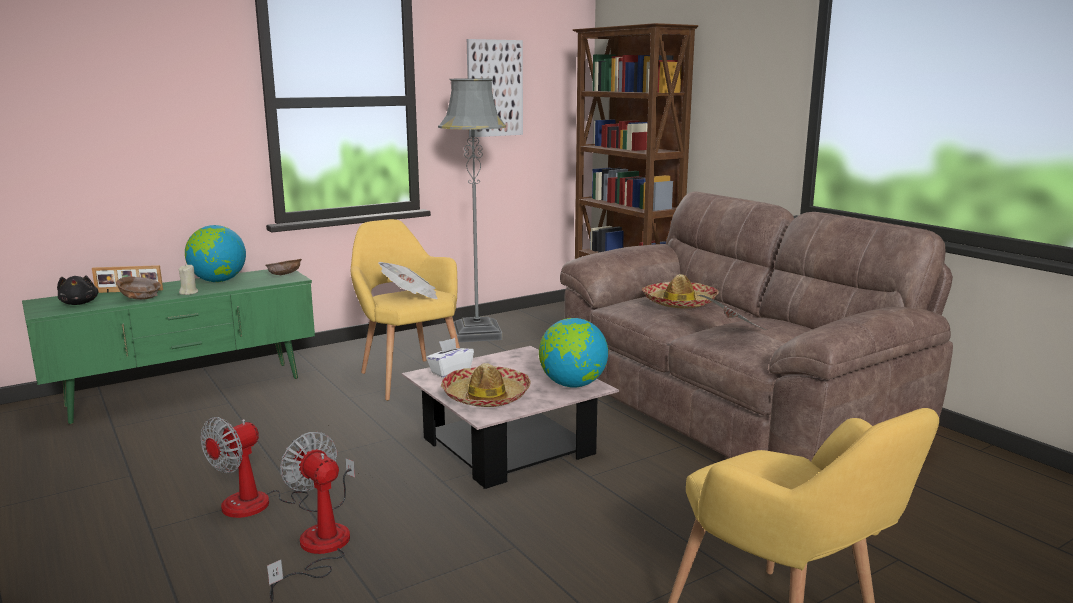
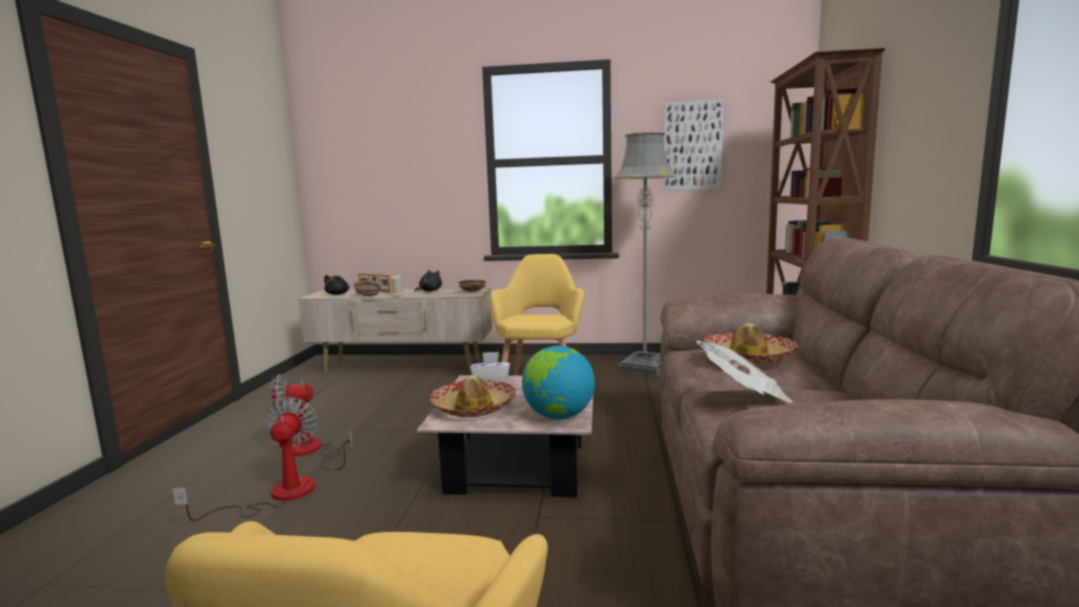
camera: 40 degrees right, 5 degrees down
(186, 392) = (402, 367): green tv stand -> beige tv stand
(218, 281) = (429, 291): globe -> black plush toy
(410, 296) = (533, 317): newspaper -> none

